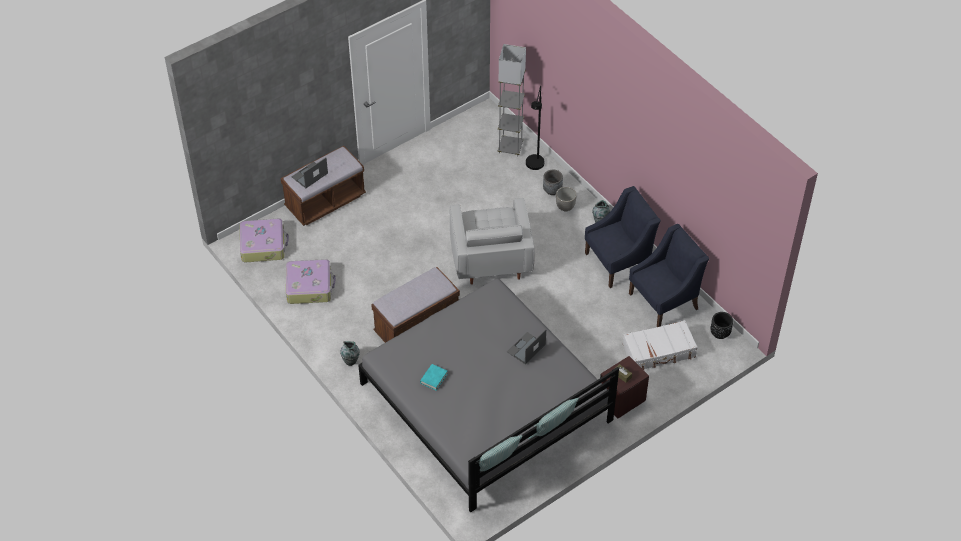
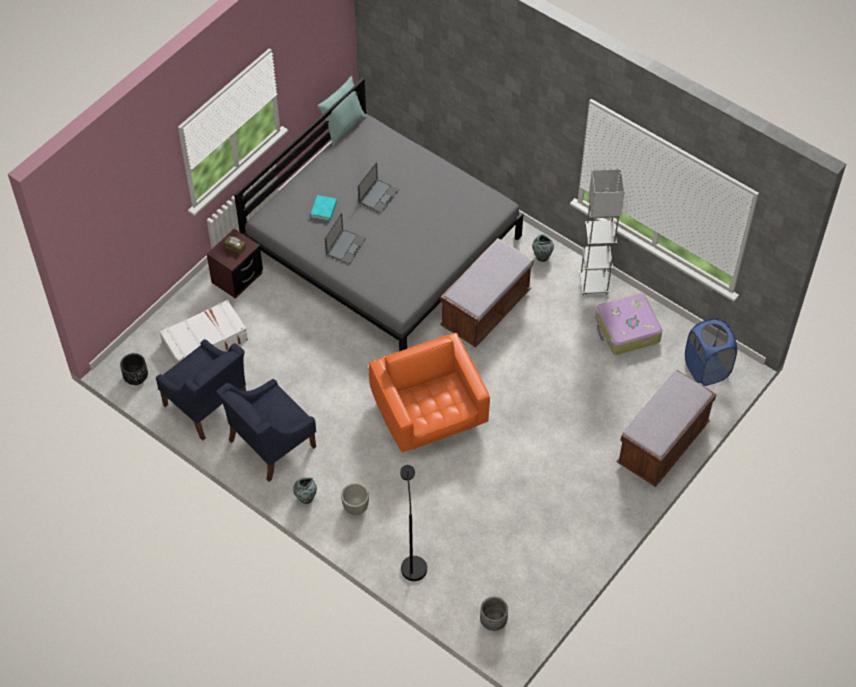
camera: 165 degrees right, 5 degrees up
(263, 245) = (706, 369): suitcase -> blue laundry basket
(309, 175) = (681, 400): laptop -> laptop (378, 196)
(433, 378) = (434, 195): turquoise book -> turquoise book (324, 210)
(490, 257) = (430, 414): white armchair -> orange armchair
(510, 147) = (454, 587): grey floor lamp -> grey floor lamp (593, 285)
(552, 190) = (379, 530): grey planter -> grey planter (493, 621)
(552, 431) = (296, 170): pillow -> none
(664, 301) = (207, 404): blue armchair -> blue armchair turned 90 degrees counterclockwise

